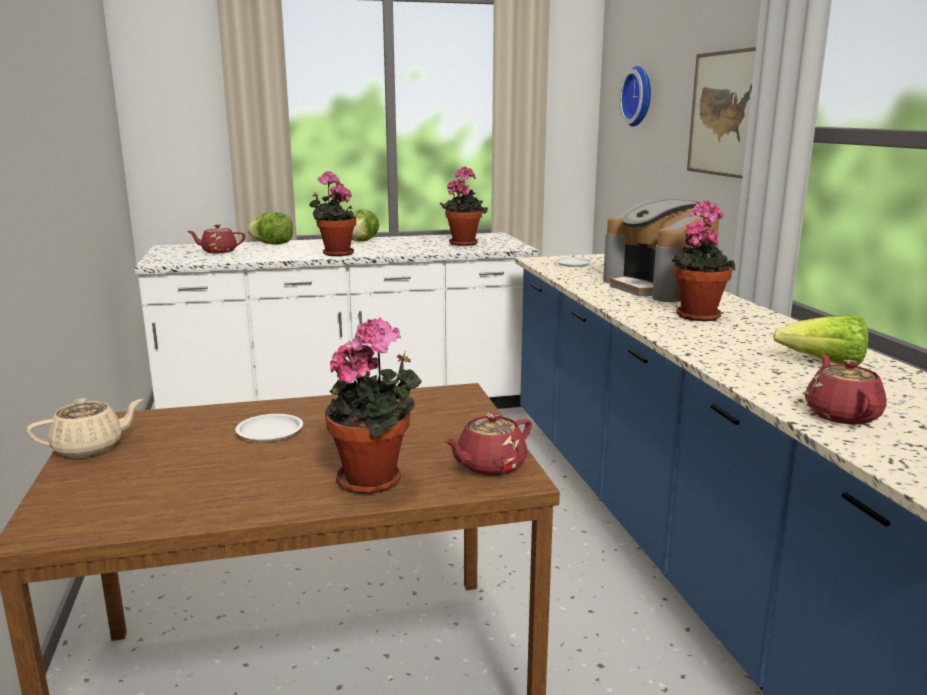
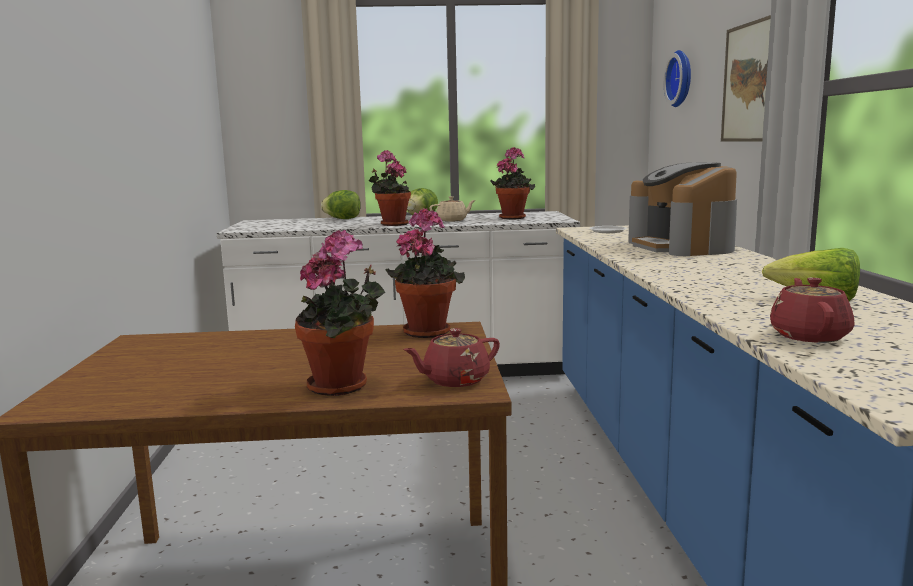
camera: 10 degrees right, 5 degrees down
(90, 448) = (117, 356): beige teapot -> beige teapot (452, 220)
(218, 251) = (293, 223): red teapot -> none
(270, 432) = (272, 350): white plate -> none
(696, 315) = (705, 265): potted plant -> potted plant (427, 331)

